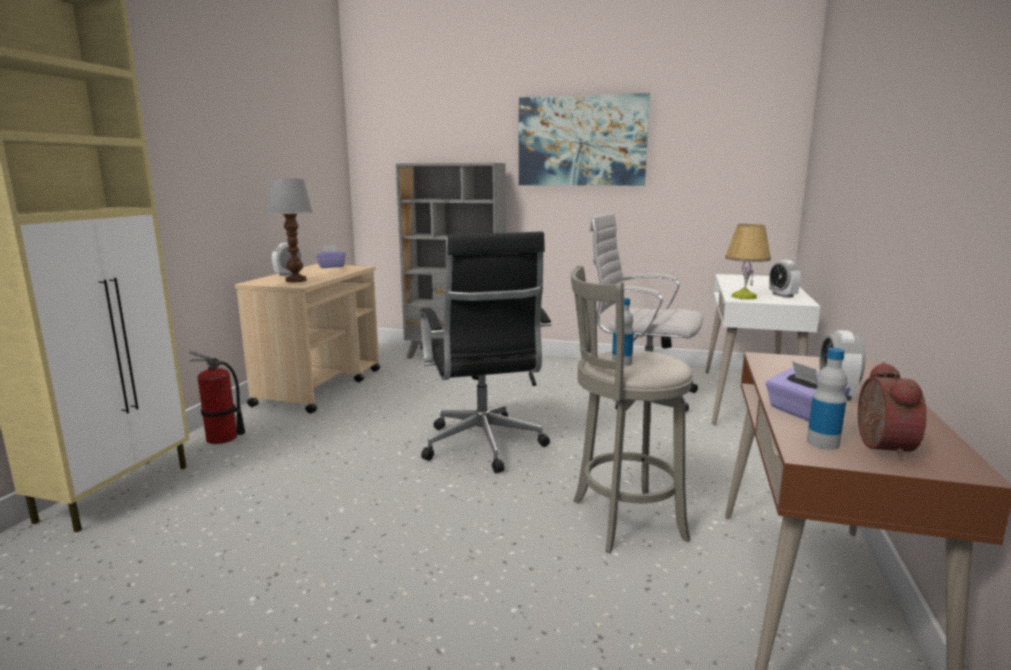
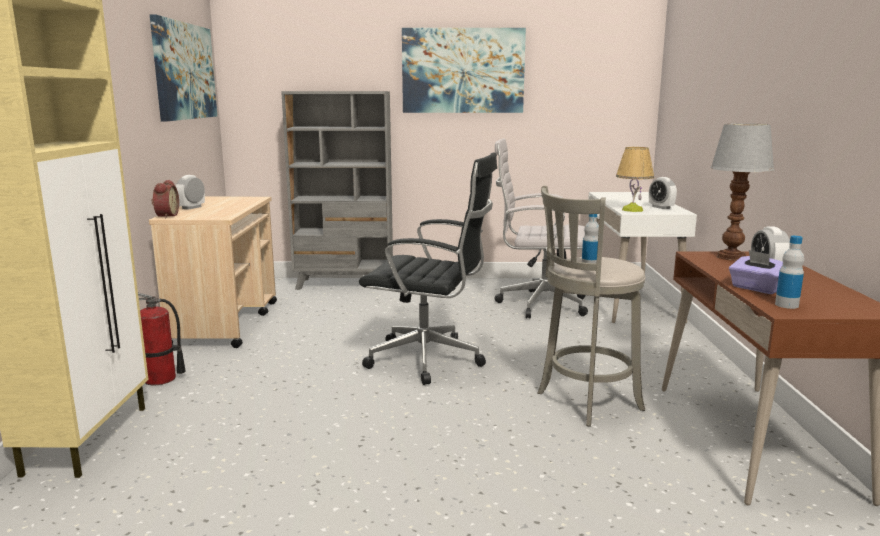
camera: 15 degrees left, 0 degrees up
(296, 280) = (211, 213): table lamp -> table lamp (732, 257)
(301, 144) = (184, 71): none -> picture
(331, 266) = (225, 198): purple tissue box -> none
(484, 447) = (430, 360): black office chair -> black office chair turned 45 degrees counterclockwise
(878, 446) = (821, 304): alarm clock -> alarm clock (165, 216)

